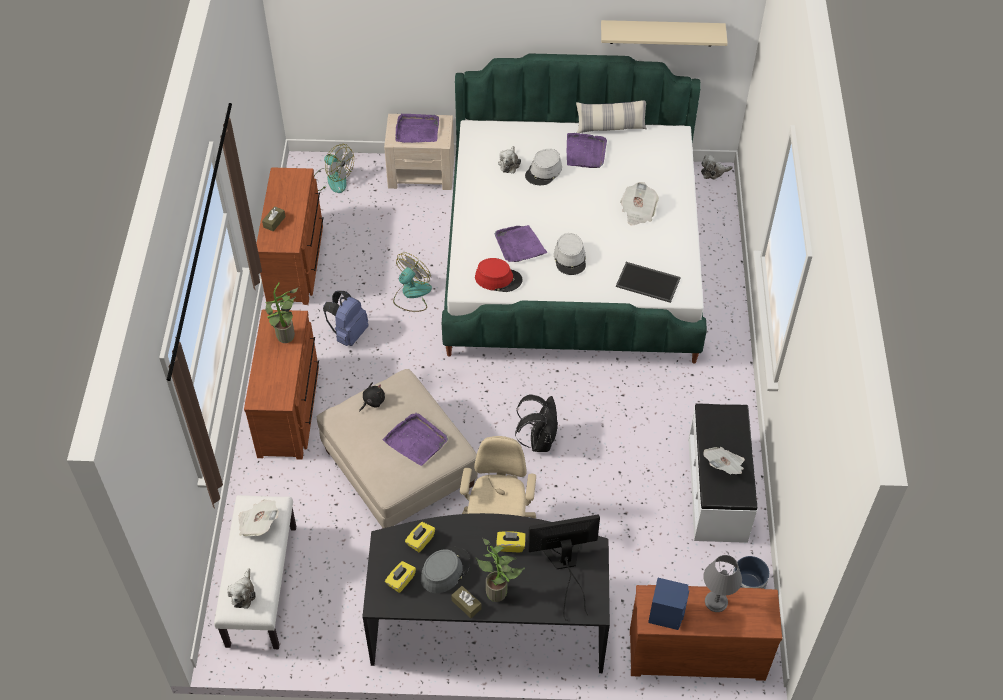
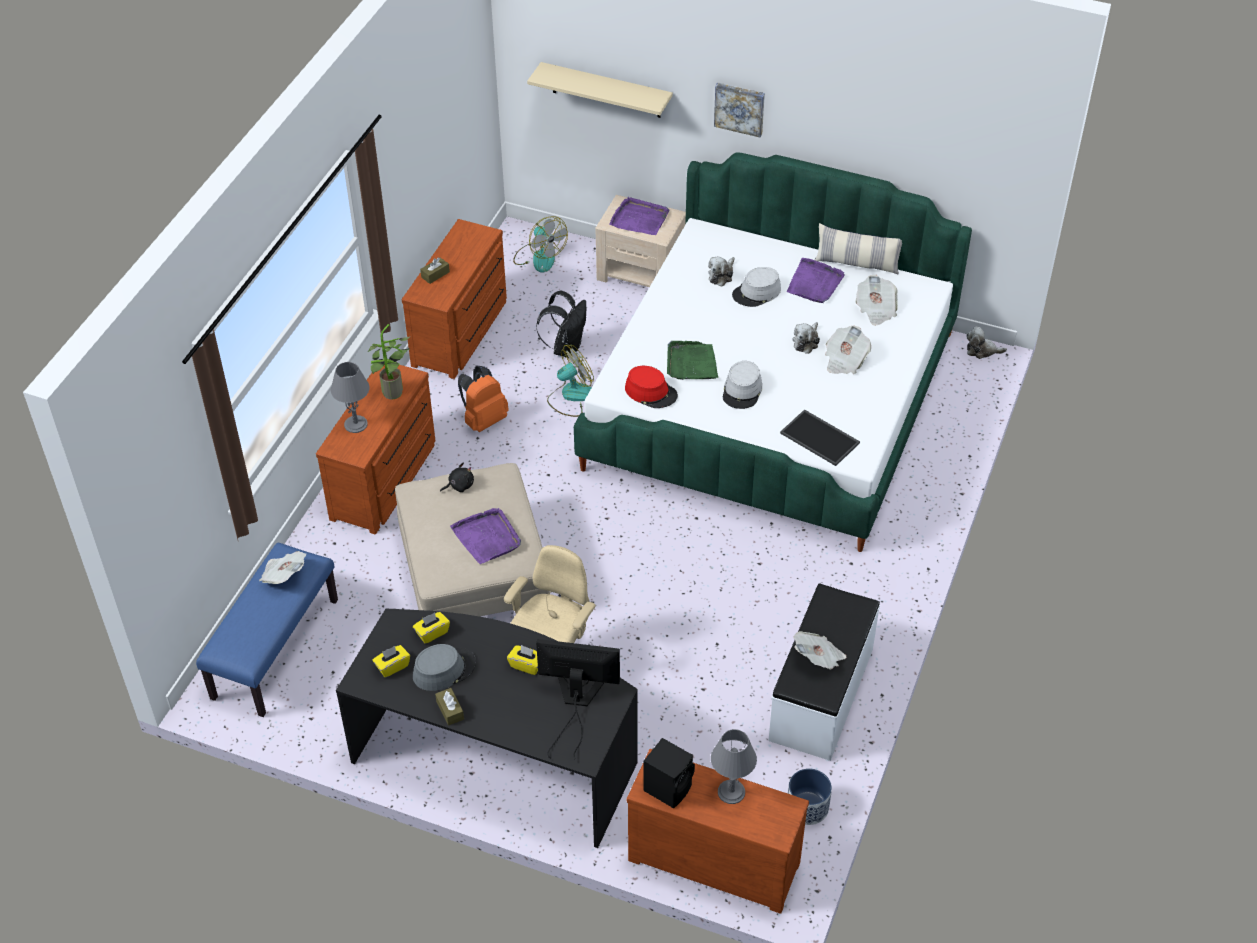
camera: 20 degrees right, 5 degrees down
(243, 593) = (236, 639): plush toy -> plush toy (806, 342)
(261, 585) = (275, 648): white bench -> blue bench
(267, 373) = (356, 424): none -> grey table lamp
(348, 334) = (483, 420): blue backpack -> orange backpack
(494, 21) = (740, 108): none -> picture
(499, 591) = (491, 707): potted plant -> none
(519, 245) = (691, 363): purple tray -> green tray
(539, 440) = (641, 585): black backpack -> black backpack (566, 347)
(642, 163) = (876, 310): none -> newspaper
(661, 33) = (930, 161): beige shelf -> beige shelf (606, 90)
(666, 613) = (669, 787): blue speaker -> black speaker

